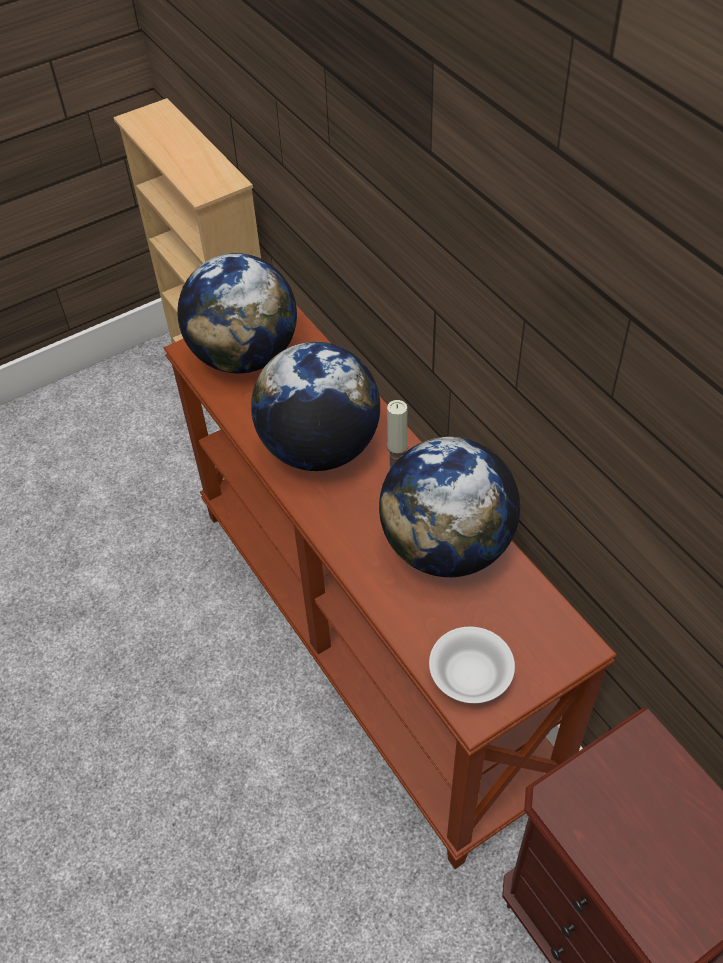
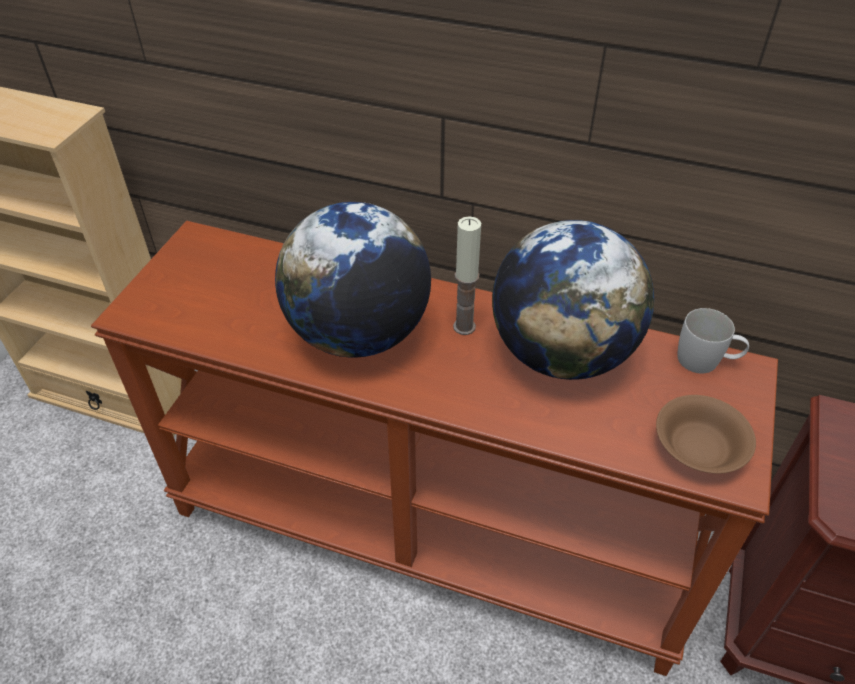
camera: 40 degrees left, 5 degrees down
(245, 356) = (197, 291): globe -> none
(471, 674) = (699, 447): white bowl -> brown bowl
(552, 619) = (706, 361): none -> white mug

